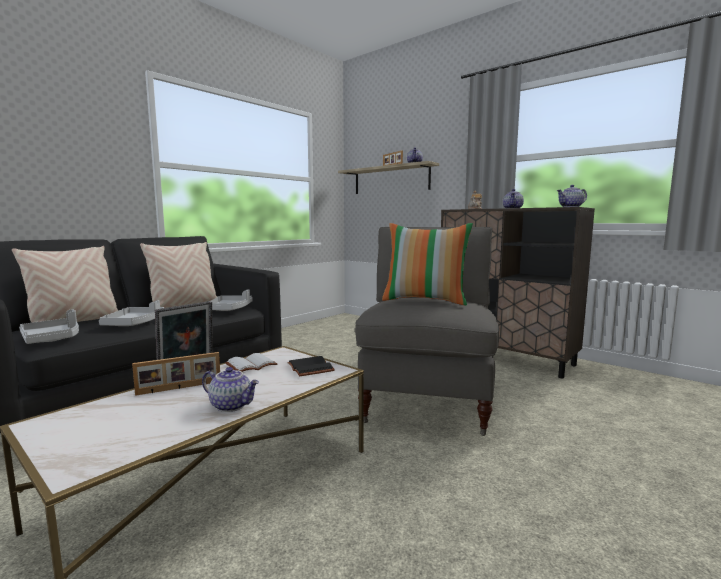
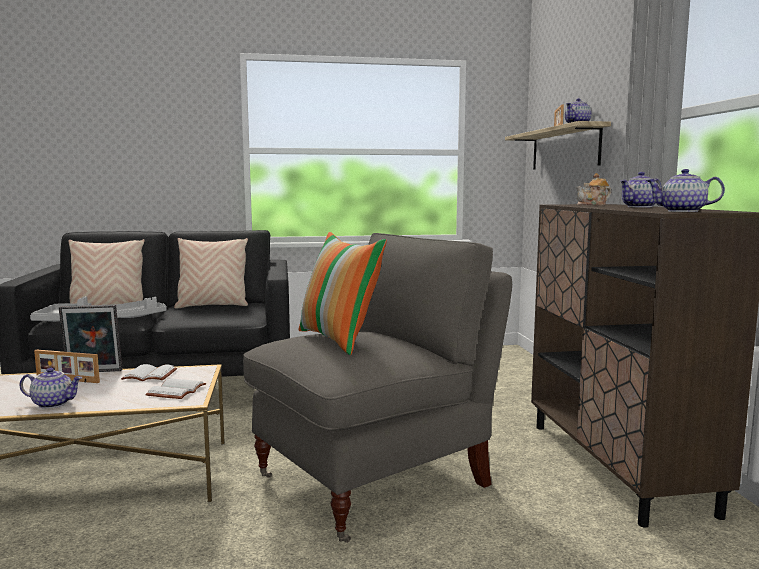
camera: 40 degrees right, 0 degrees up
(230, 309) = (232, 315): grey tray -> none
(232, 405) = (54, 403): teapot -> teapot turned 60 degrees counterclockwise
(312, 368) = (177, 391): black book -> white book

